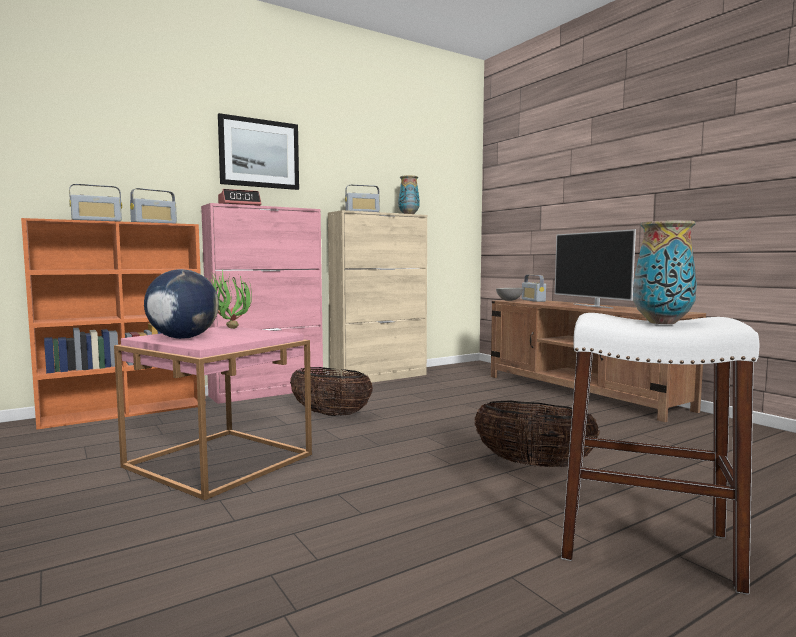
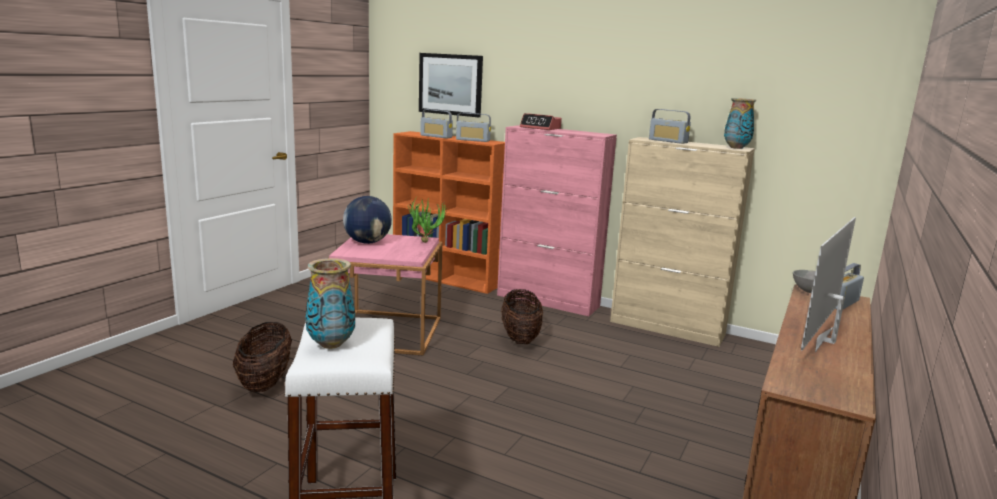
camera: 60 degrees right, 10 degrees up
(259, 153) = (576, 75): picture -> picture (450, 84)
(533, 464) = (485, 448): basket -> basket (265, 382)

